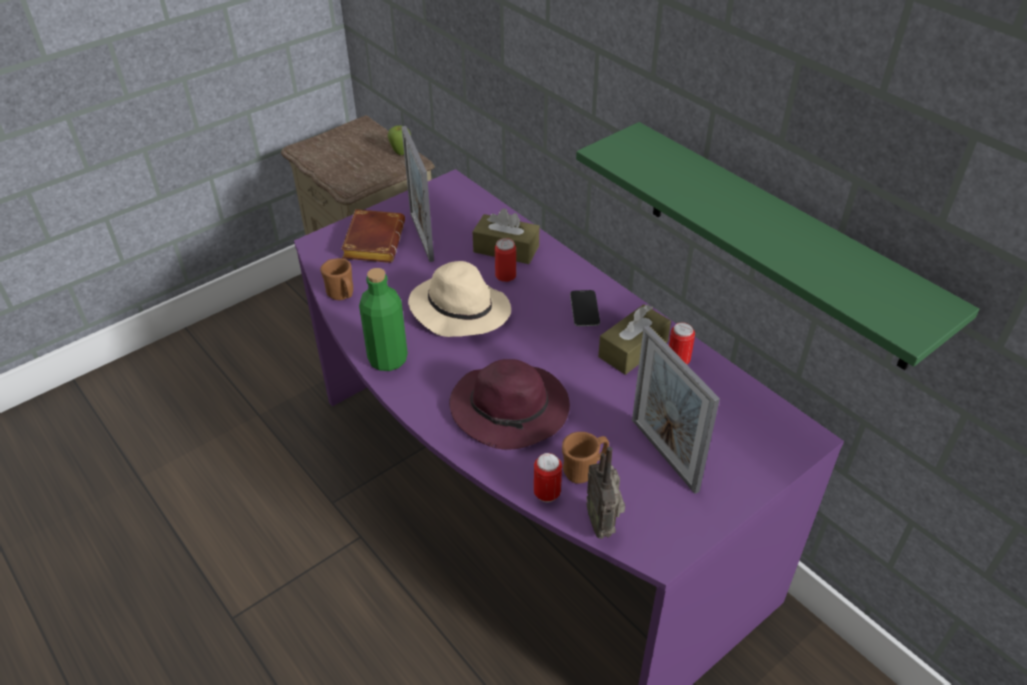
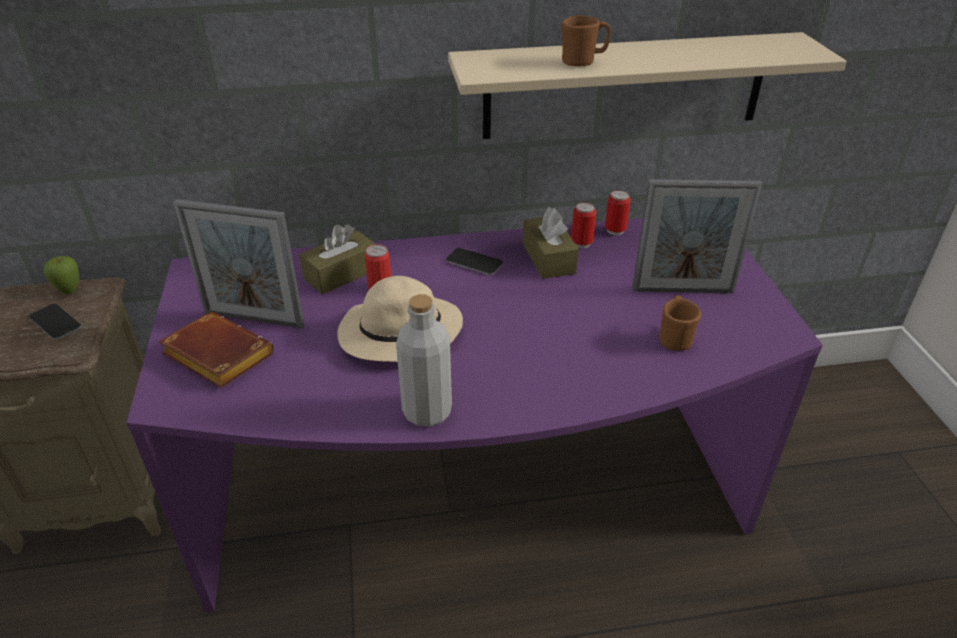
camera: 60 degrees left, 5 degrees down
(342, 295) = (282, 412): brown mug -> brown mug (583, 62)
(368, 166) = (55, 323): none -> phone
(388, 359) = (427, 411): green bottle -> grey bottle
(511, 410) = (571, 352): purple hat -> none
(547, 494) = (691, 370): can -> can (615, 230)
(602, 523) = (742, 351): radio -> none
(777, 244) = (625, 86): green shelf -> beige shelf

